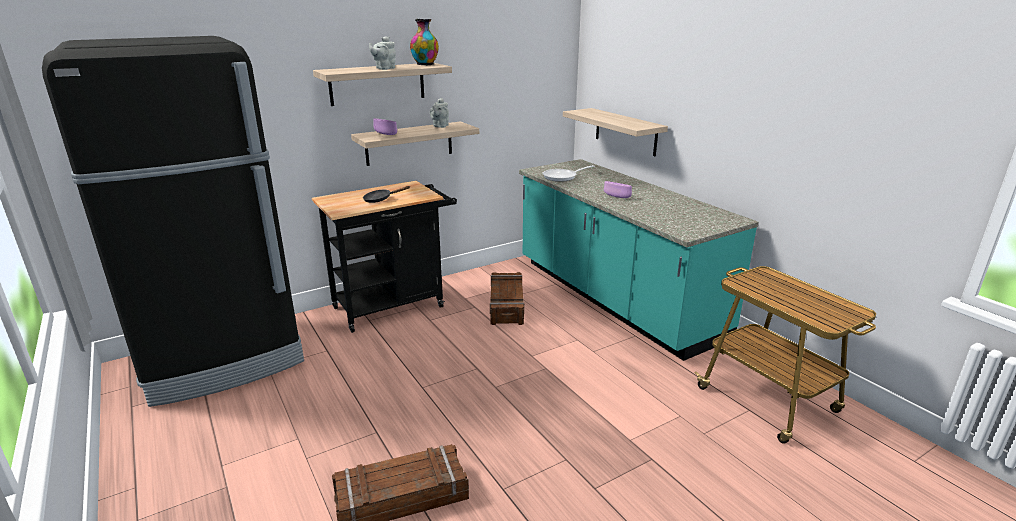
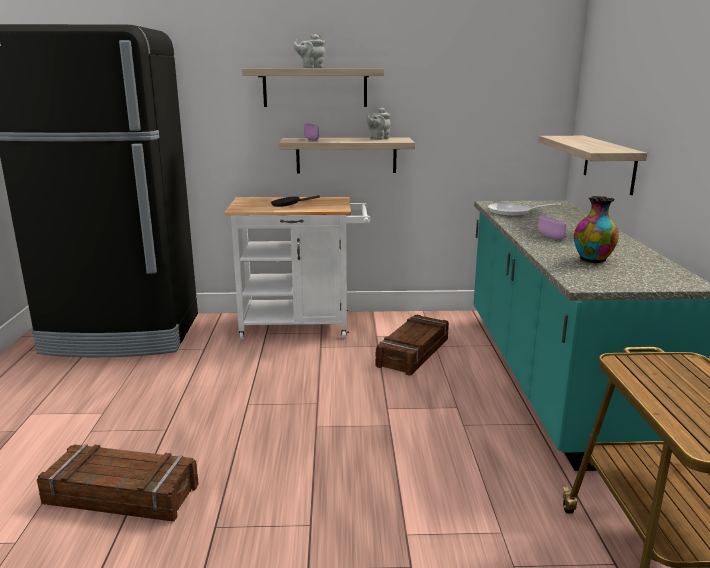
camera: 30 degrees right, 5 degrees down
(395, 305) = (303, 326): black cart -> white cart
(425, 65) = (362, 68): vase -> vase (592, 260)

